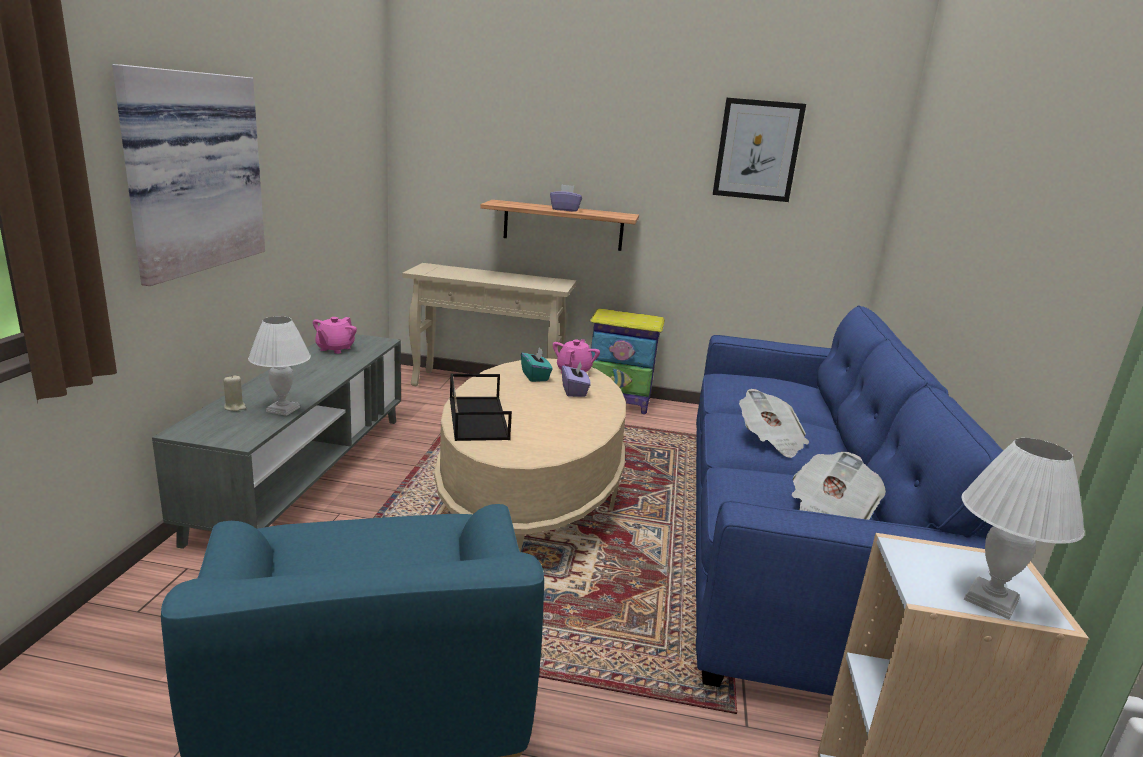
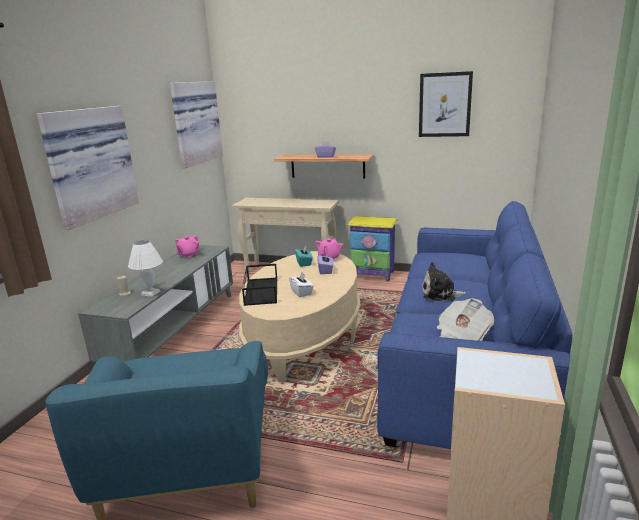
camera: 10 degrees right, 0 degrees up
(355, 129) = (194, 123): none -> picture
(546, 424) = (301, 292): none -> white tissue box
(770, 441) = (440, 294): newspaper -> plush toy
(991, 601) = (511, 384): white table lamp -> none

